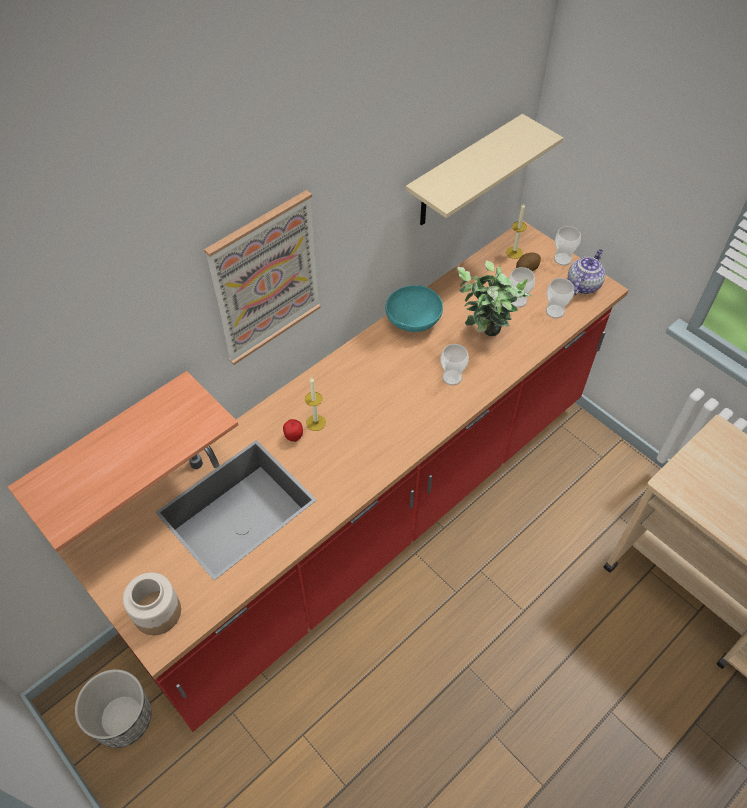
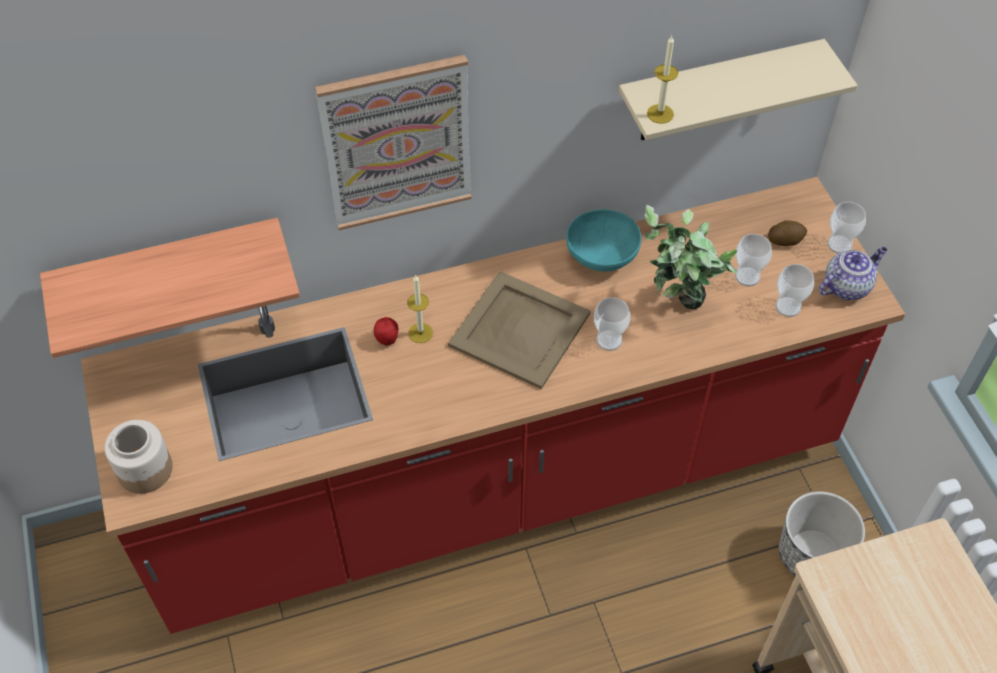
camera: 25 degrees right, 0 degrees up
(124, 718) = (114, 589): planter -> planter (812, 555)
(385, 392) = (519, 328): none -> beige tray
(514, 252) = (780, 215): candle -> candle (660, 114)

